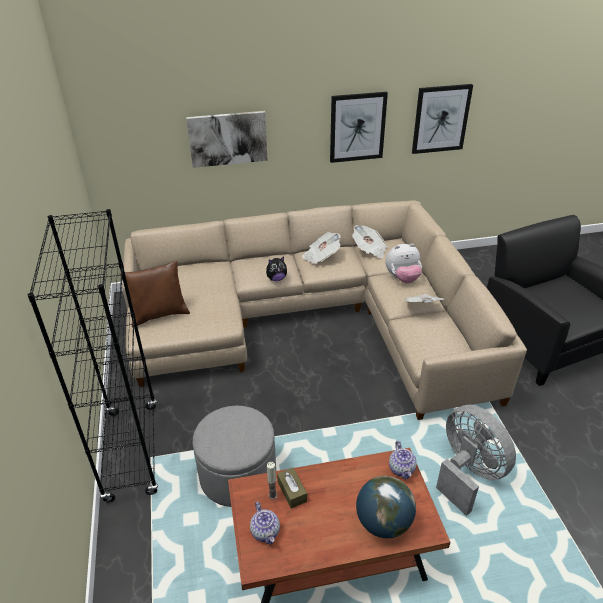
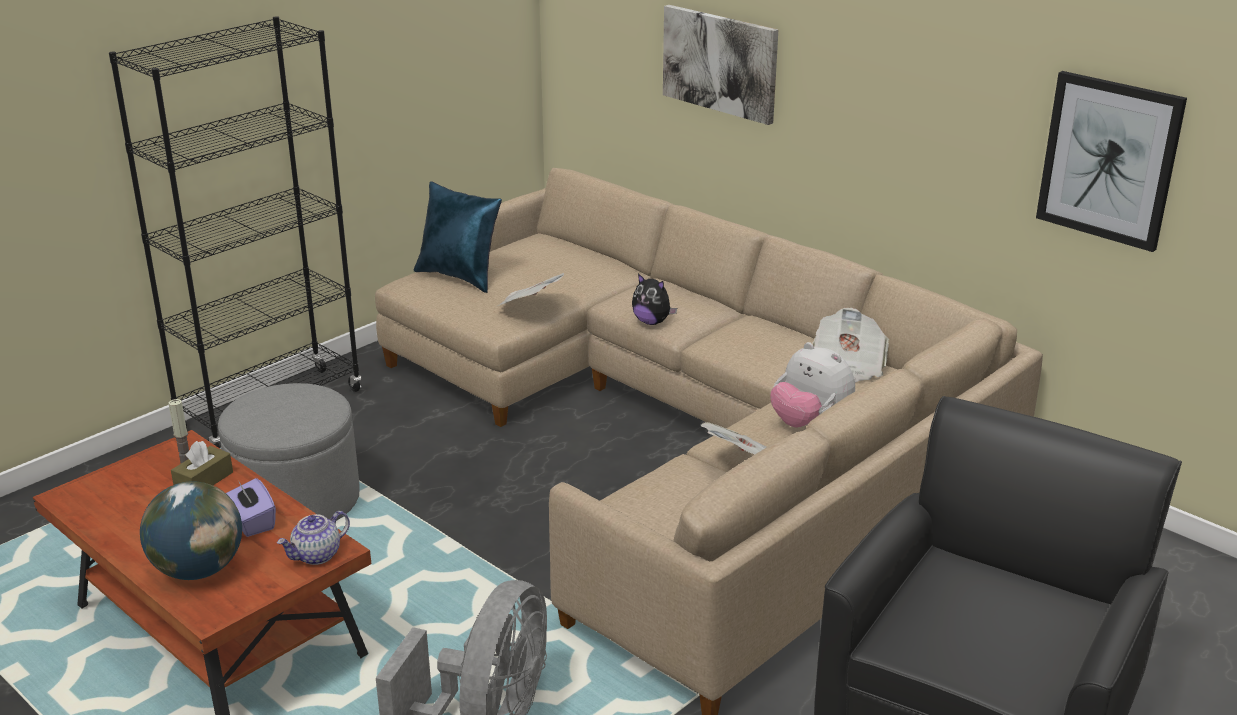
camera: 55 degrees right, 10 degrees down
(159, 315) = (460, 277): brown pillow -> blue pillow
(266, 532) = (123, 485): teapot -> none
(321, 256) = (761, 333): newspaper -> newspaper (531, 306)
(352, 484) = (252, 522): none -> purple tissue box
(357, 127) = (932, 117): picture -> none

